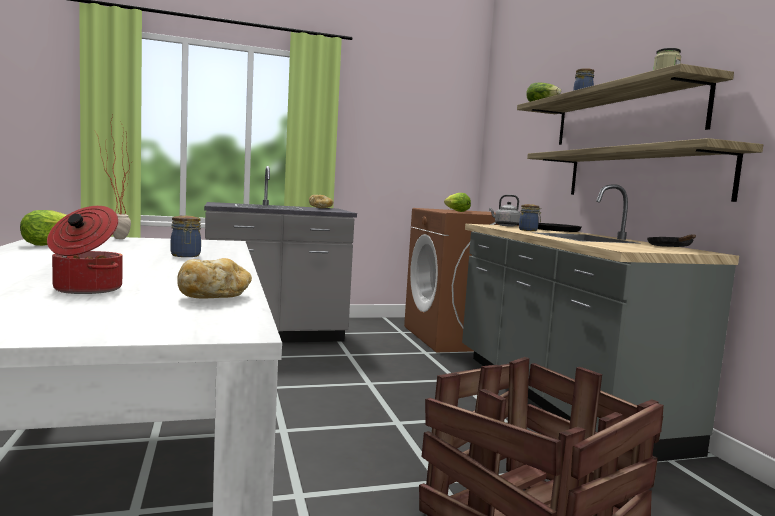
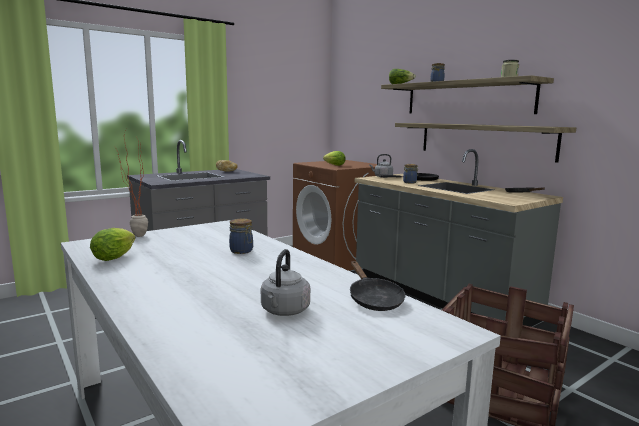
camera: 20 degrees left, 5 degrees up
(86, 289) = (284, 311): cooking pot -> grey kettle
(213, 297) = (373, 299): bread -> black frying pan

